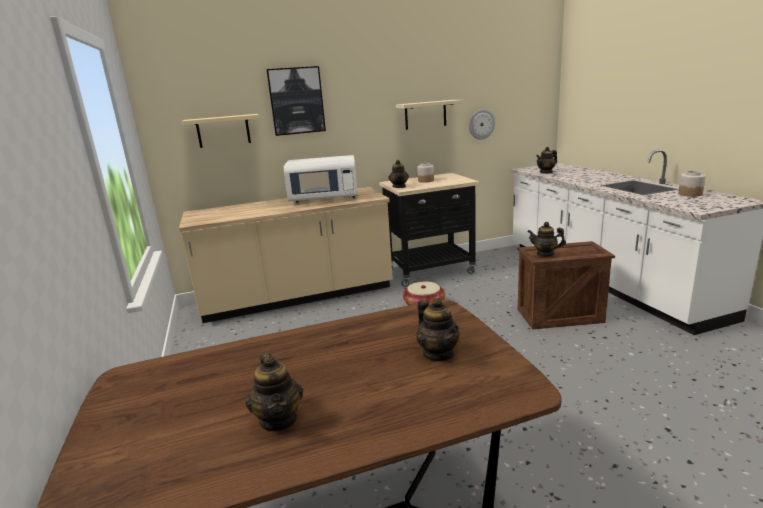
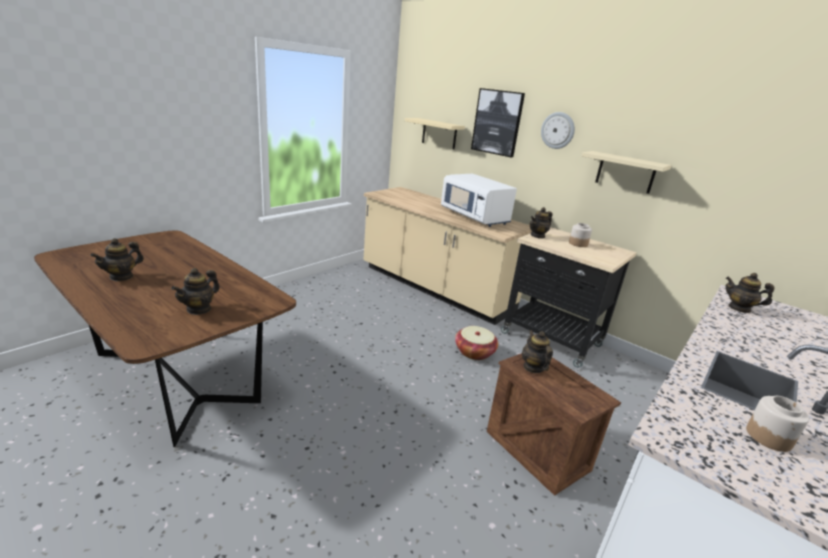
camera: 55 degrees right, 5 degrees up
(481, 124) = (705, 209): wall clock -> wall clock (557, 130)

